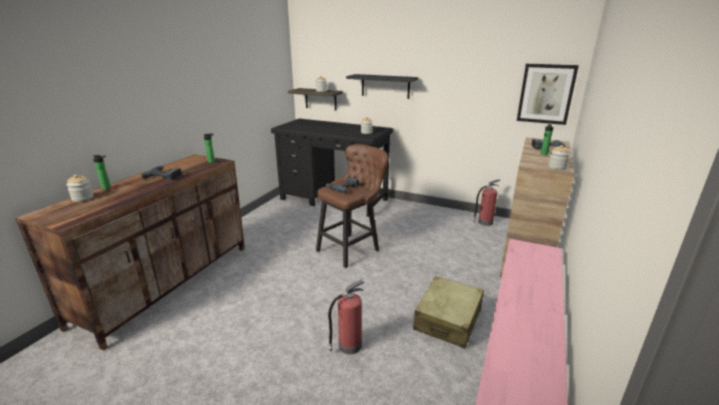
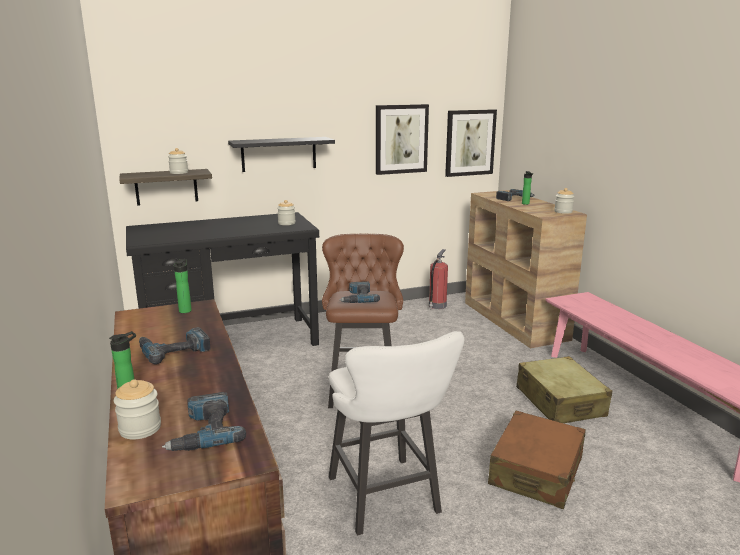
camera: 45 degrees left, 5 degrees down
(88, 208) = (204, 431): none -> power drill
(255, 309) = (388, 503): none -> white stool
(348, 346) = (536, 472): fire extinguisher -> brown suitcase
(478, 84) = (401, 139): none -> picture

